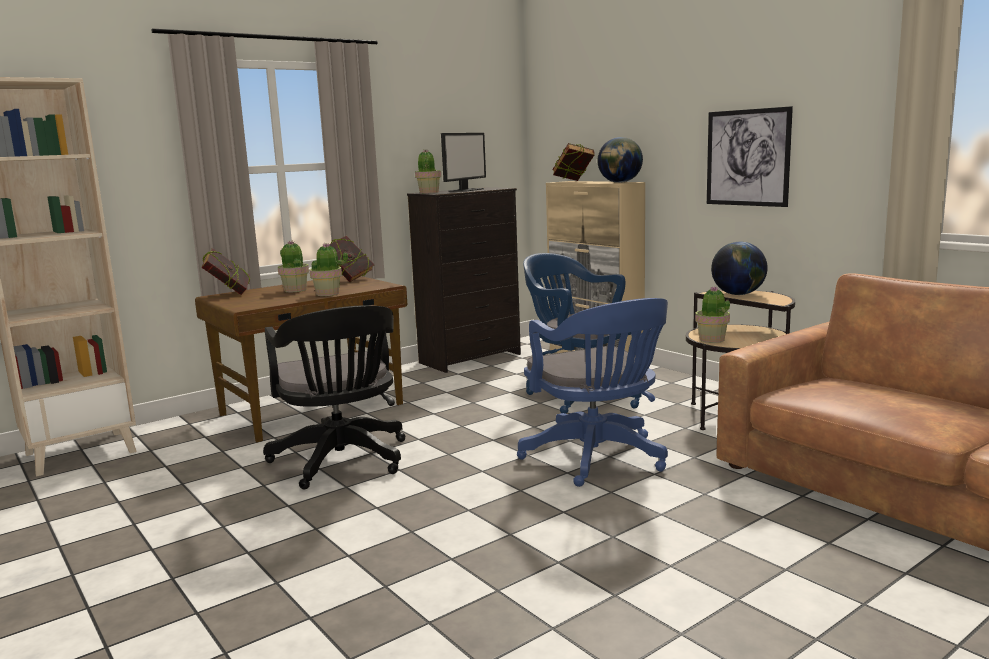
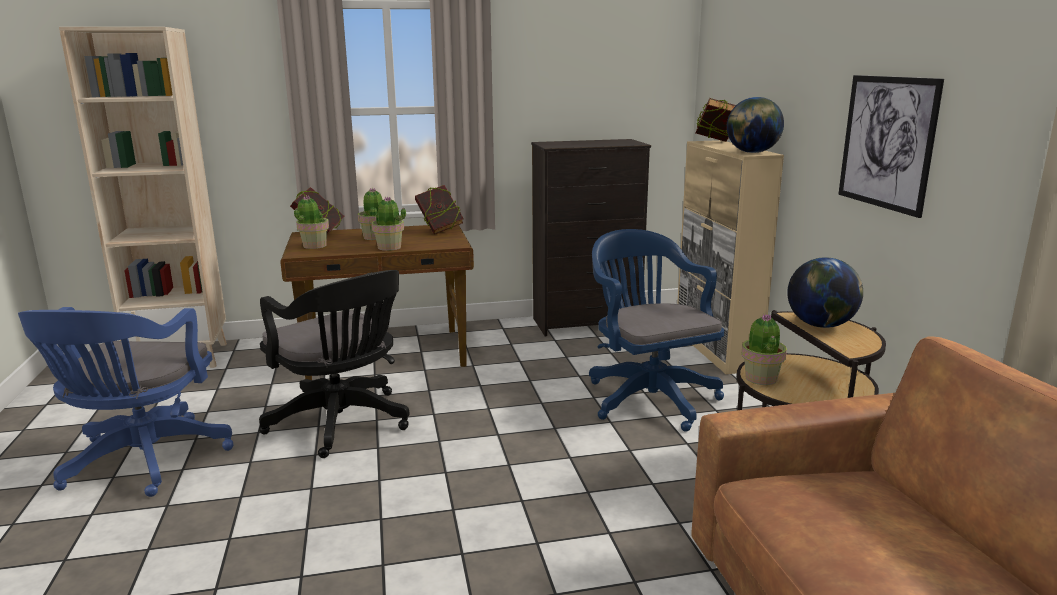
camera: 25 degrees right, 5 degrees up
(342, 462) = (343, 424): black office chair -> black office chair turned 45 degrees counterclockwise
(429, 192) = (549, 143): potted plant -> potted plant (314, 246)
(465, 190) = (593, 143): monitor -> none
(597, 459) = (571, 492): blue office chair -> blue office chair (142, 462)

